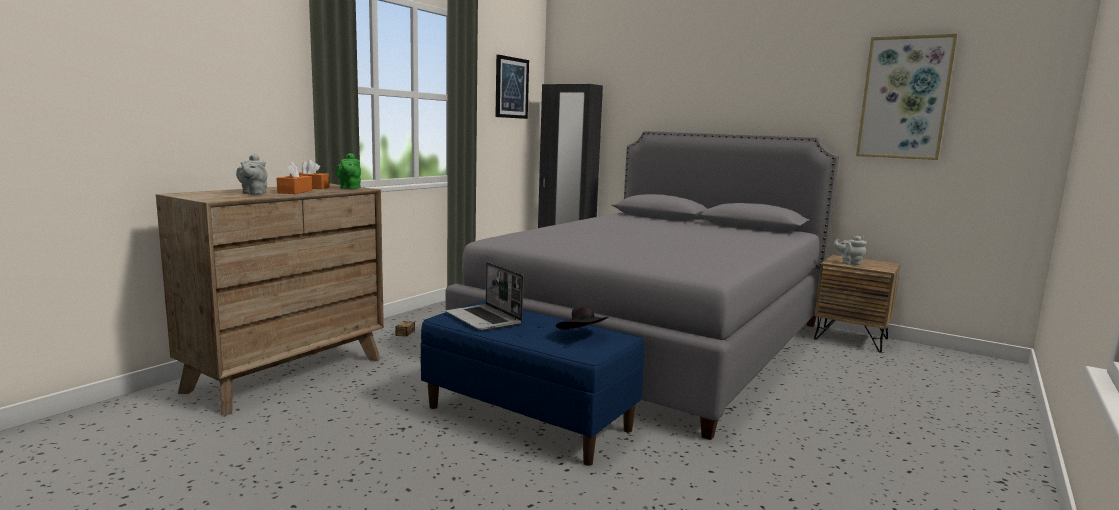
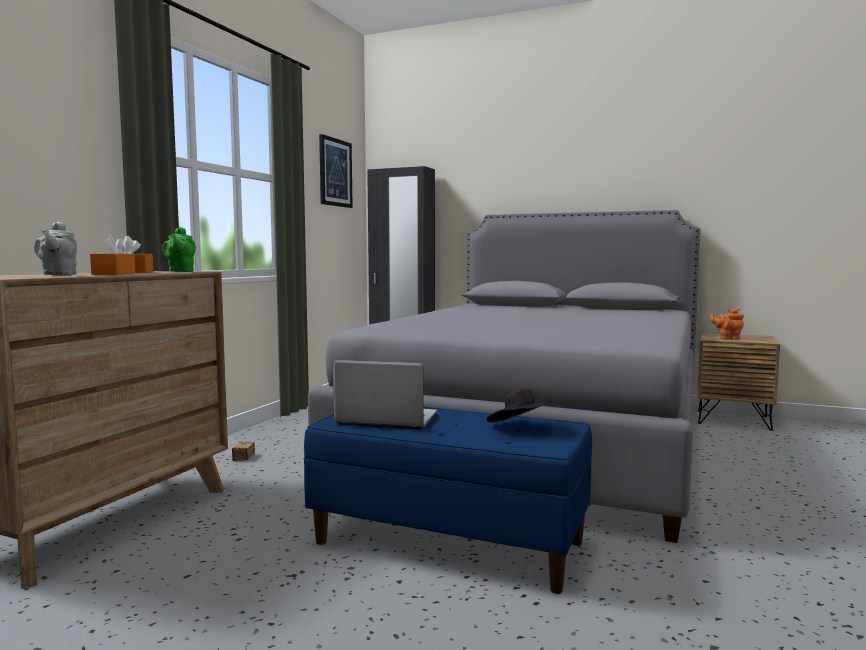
camera: 10 degrees left, 5 degrees down
(484, 319) = (385, 420): laptop -> laptop turned 150 degrees clockwise
(849, 263) = (727, 338): grey teapot -> orange teapot
(904, 98) = (762, 165): picture -> none

